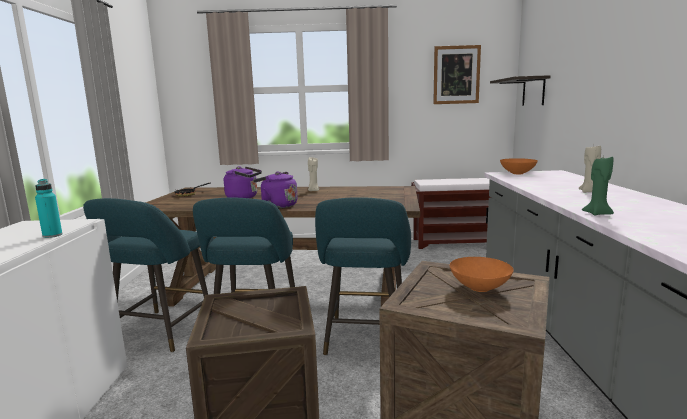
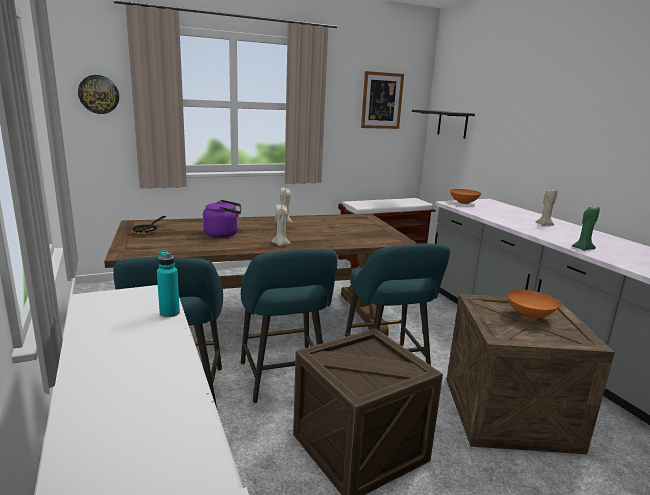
camera: 25 degrees left, 5 degrees up
(191, 88) = (99, 94): none -> wall clock
(277, 206) = (280, 244): purple kettle -> beige candle

